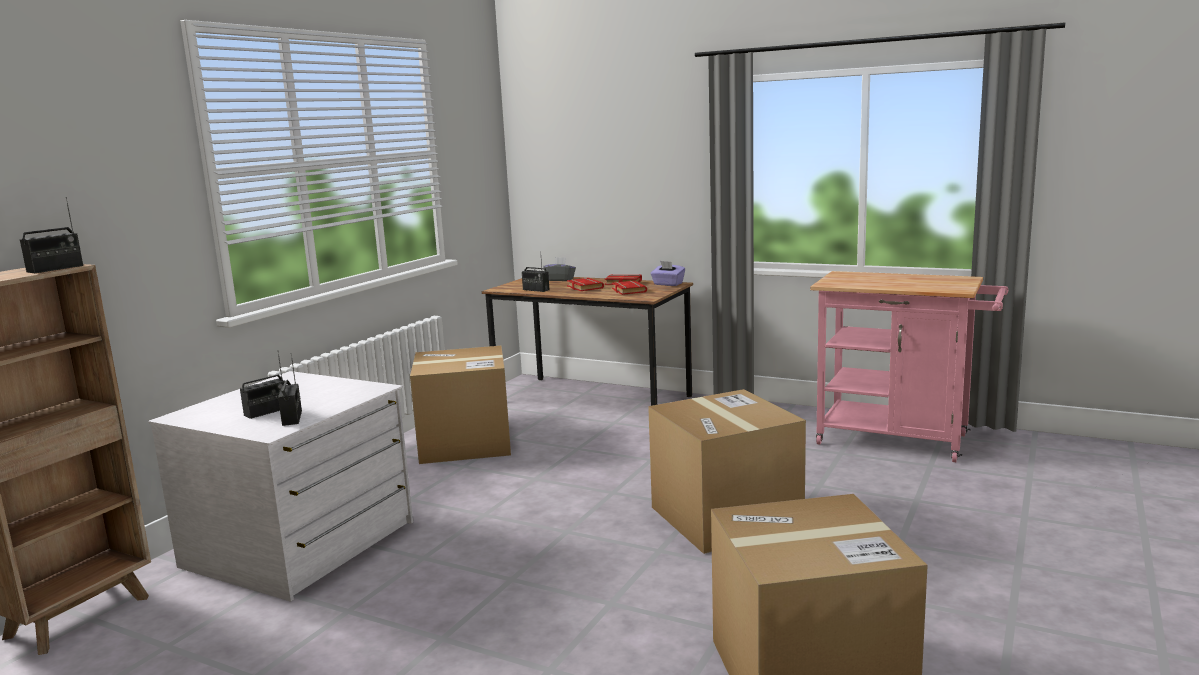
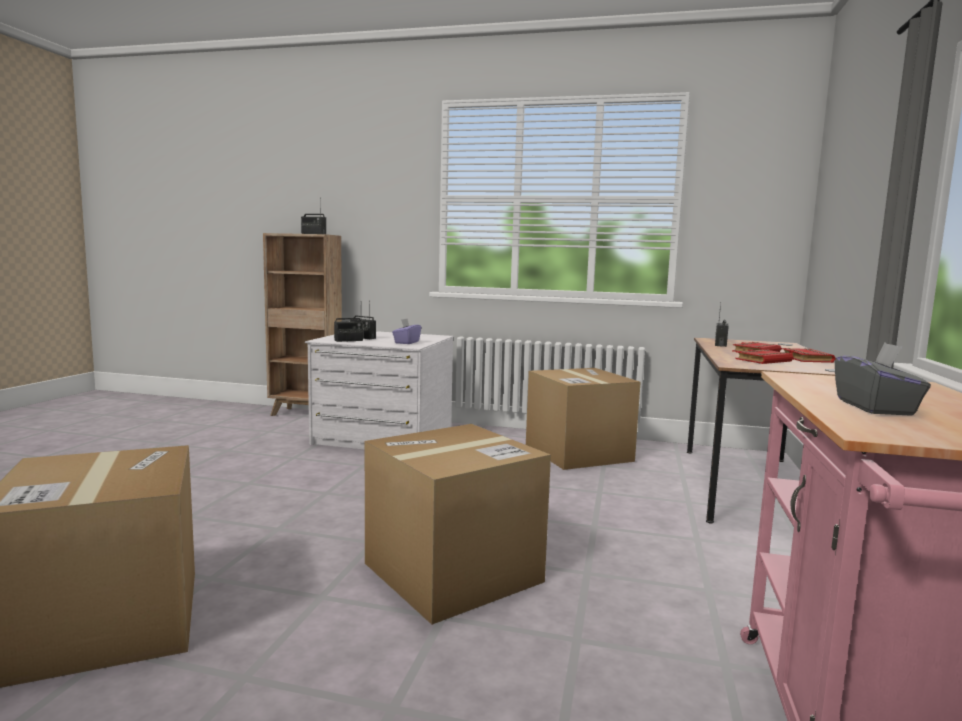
camera: 75 degrees right, 5 degrees down
(560, 279) = (784, 347): grey tissue box -> grey tissue box (875, 407)
(668, 284) = (829, 369): purple tissue box -> purple tissue box (406, 342)

